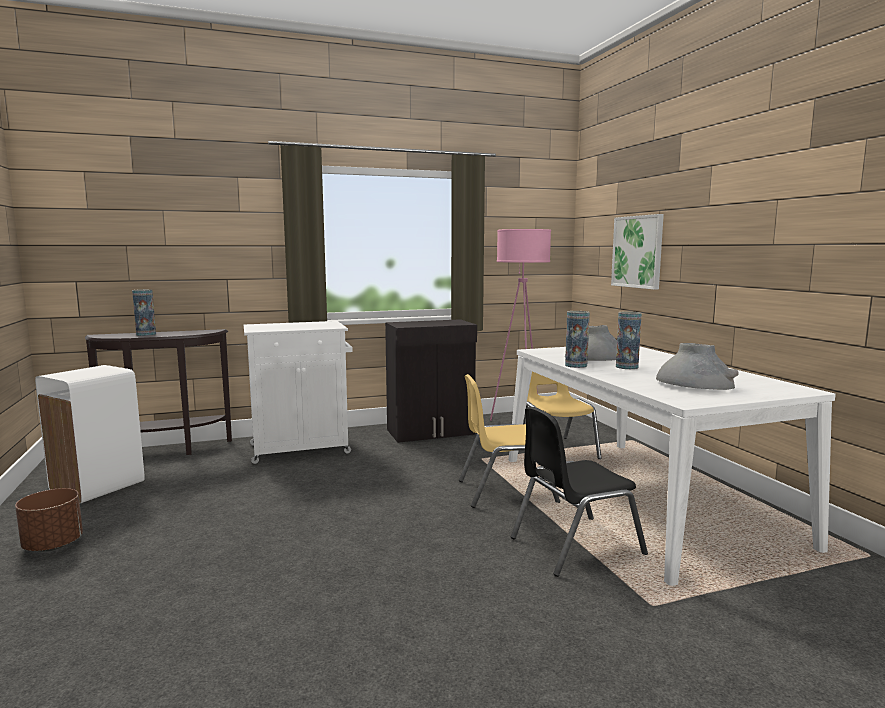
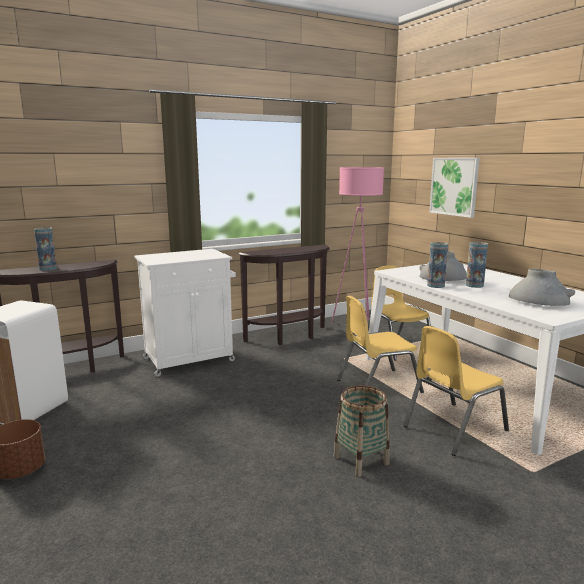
camera: 10 degrees left, 5 degrees up
(431, 432) = (290, 337): black cabinet -> brown console table
(434, 570) = (361, 460): none -> basket
(575, 545) = (453, 428): black chair -> yellow chair

